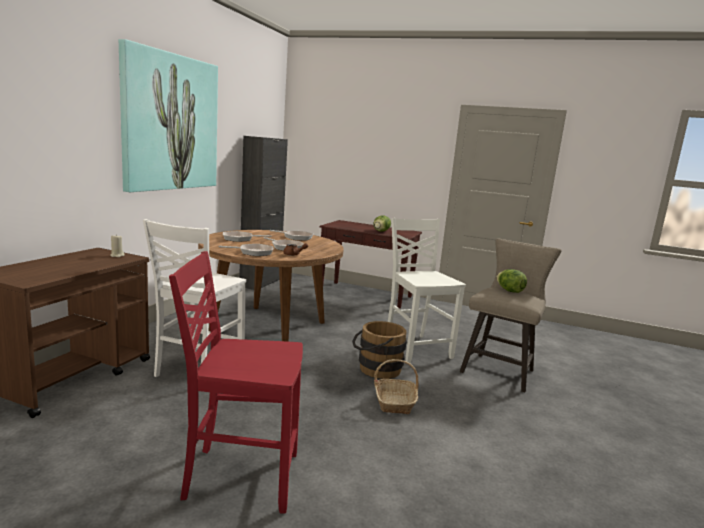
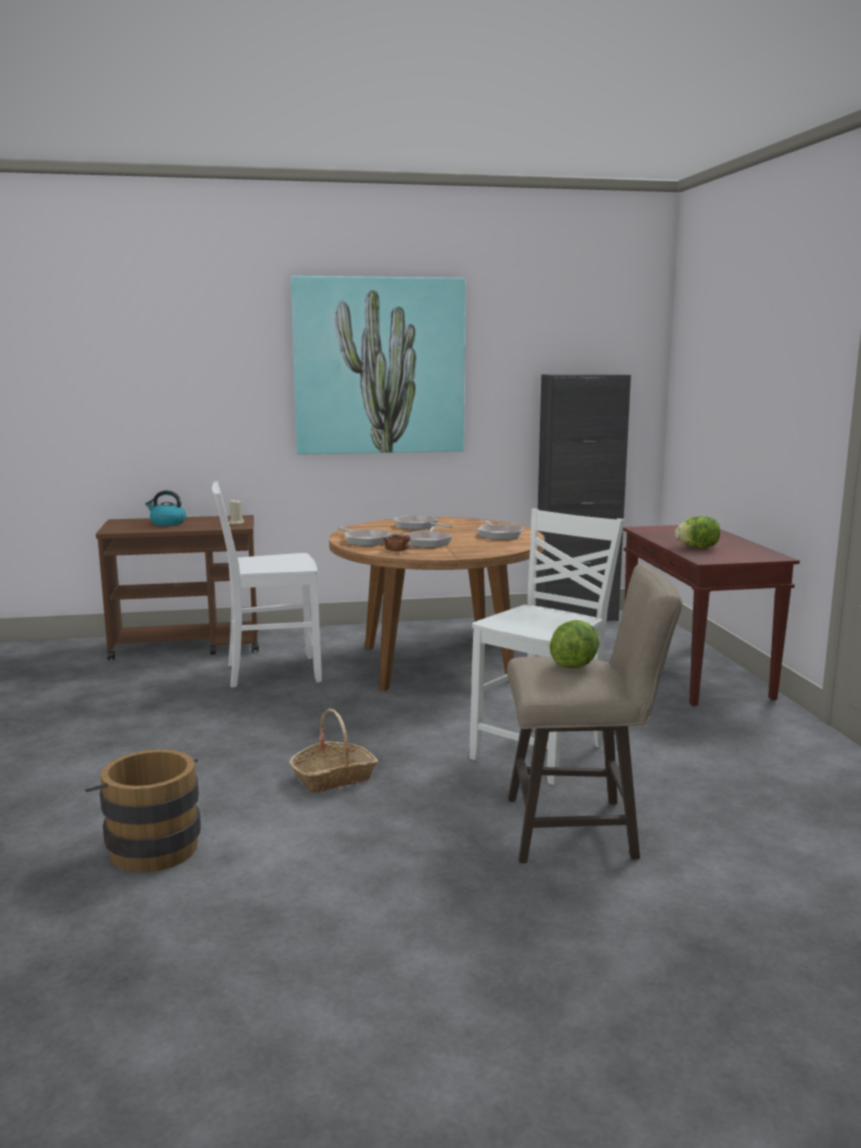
camera: 60 degrees right, 0 degrees up
(55, 266) = (167, 523): none -> kettle
(239, 476) = (91, 749): red chair -> none
(375, 369) = (415, 745): brown bucket -> brown bucket (150, 845)

